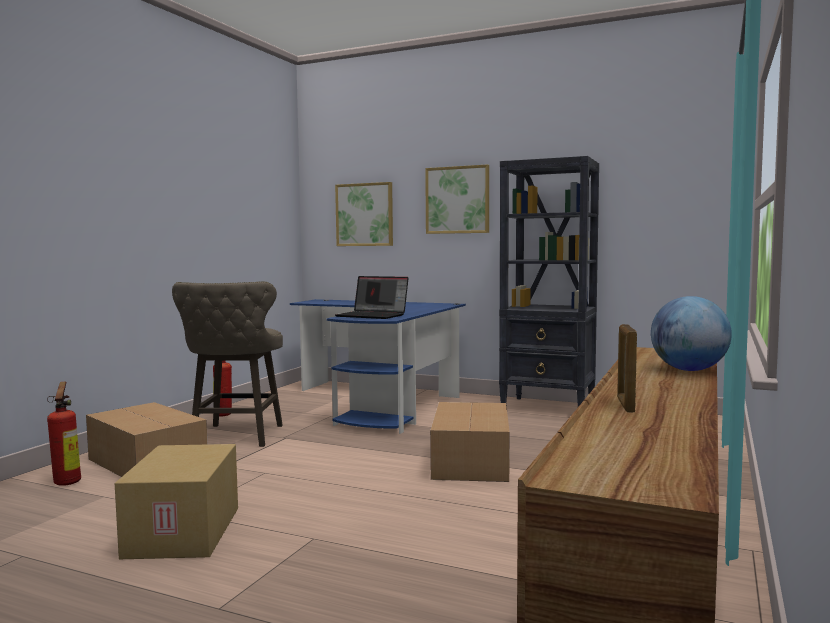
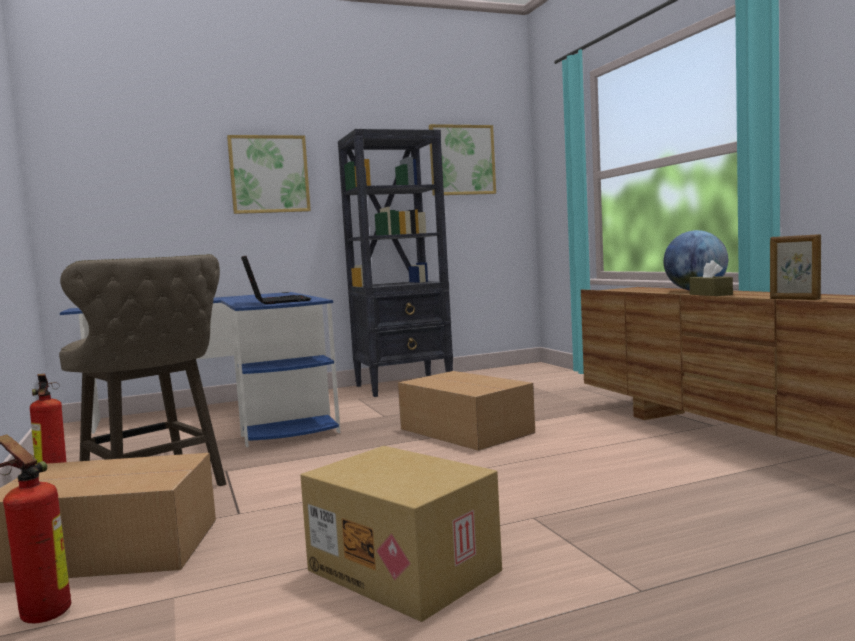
camera: 45 degrees left, 0 degrees up
(364, 214) = (140, 191): picture -> picture (462, 160)
(373, 315) = (275, 301): laptop -> laptop turned 90 degrees counterclockwise
(646, 379) = (710, 294): none -> brown tissue box

